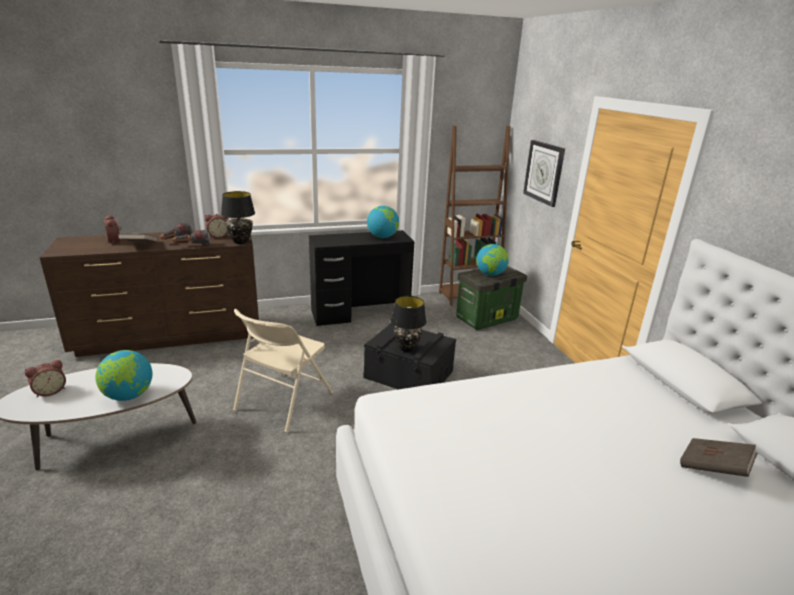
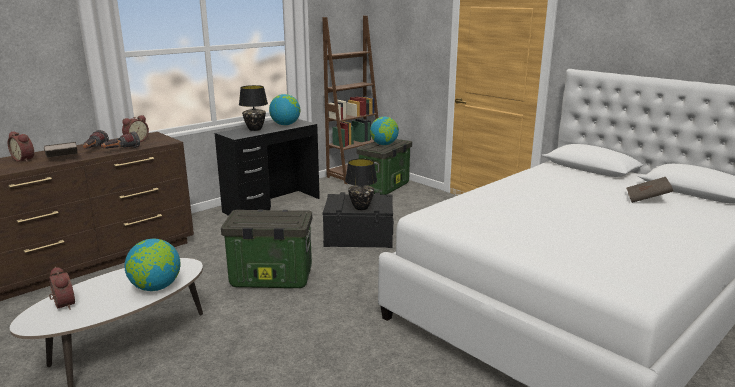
camera: 25 degrees left, 5 degrees down
(50, 391) = (62, 305): alarm clock -> alarm clock turned 60 degrees counterclockwise
(240, 241) = (167, 141): black table lamp -> black table lamp (254, 129)
(284, 401) = (270, 278): beige chair -> storage box
(544, 172) = (412, 49): wall clock -> none

